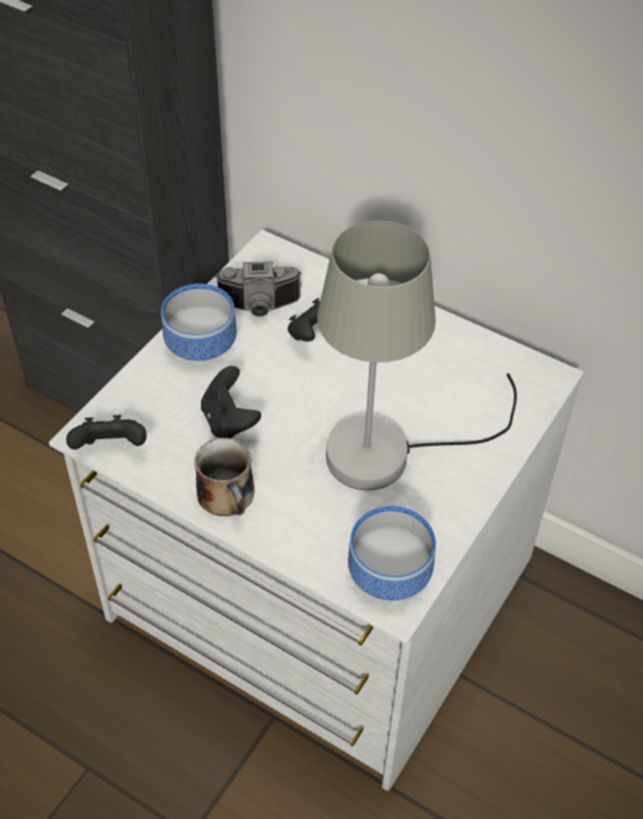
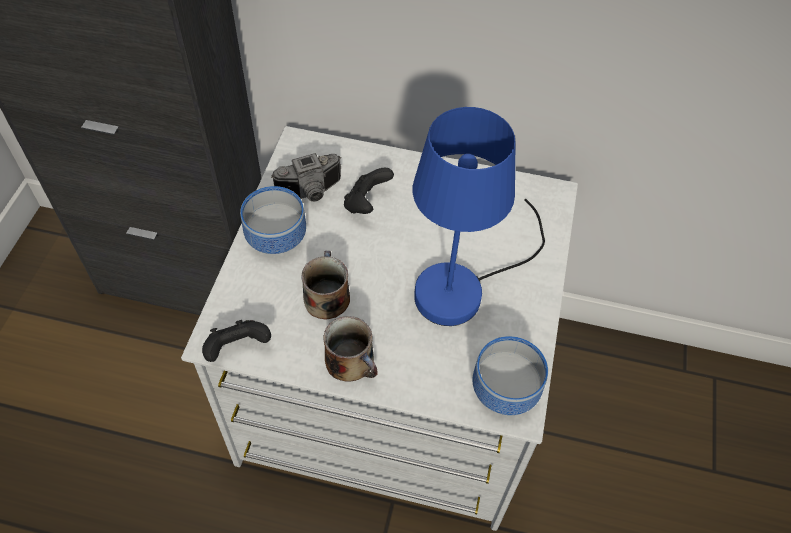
camera: 20 degrees left, 5 degrees up
(229, 421) = (326, 296): black game controller -> mug
(391, 450) = (463, 286): grey table lamp -> blue table lamp

